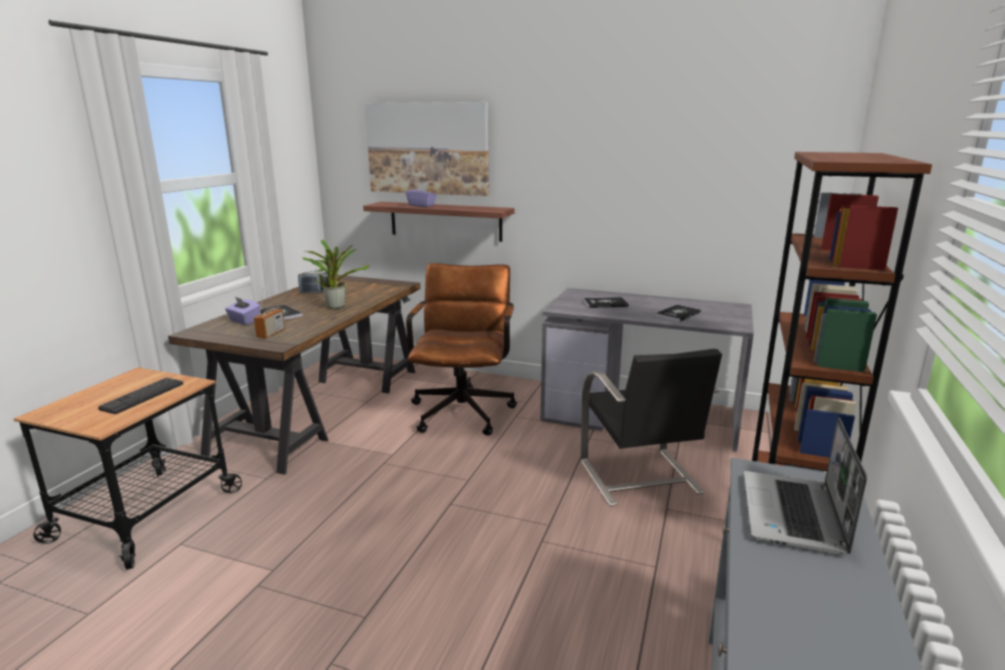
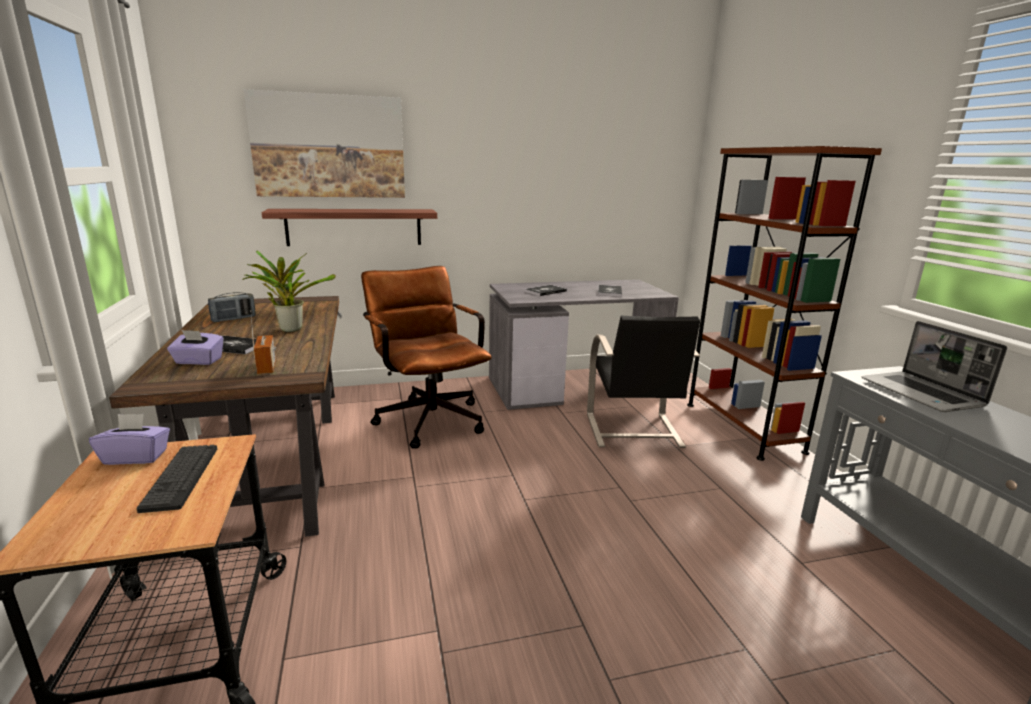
camera: 35 degrees left, 0 degrees up
(421, 205) = (333, 210): purple tissue box -> purple tissue box (136, 457)
(640, 478) = (633, 431): black chair -> black chair turned 45 degrees clockwise

